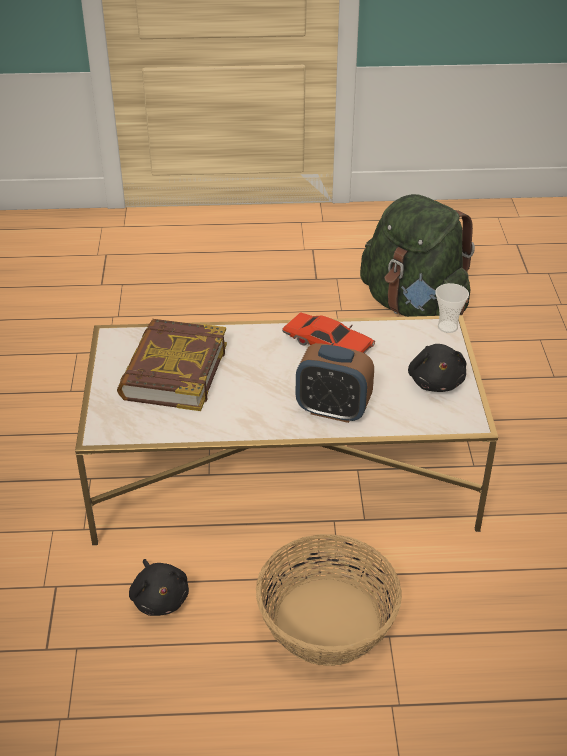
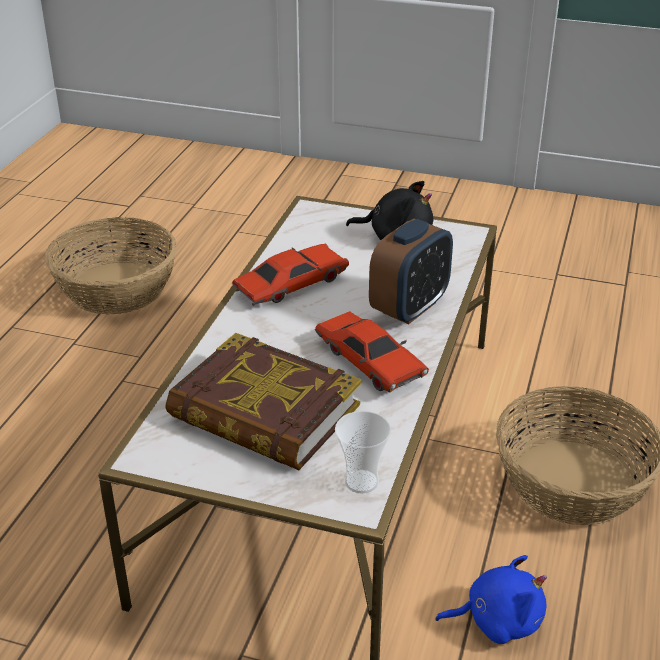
camera: 70 degrees left, 5 degrees down
(160, 598) = (497, 620): black plush toy -> blue plush toy
(251, 404) = (369, 362): none -> red toy car
(414, 306) = (117, 287): green backpack -> basket
(447, 327) = (311, 207): cup -> cup (361, 482)

